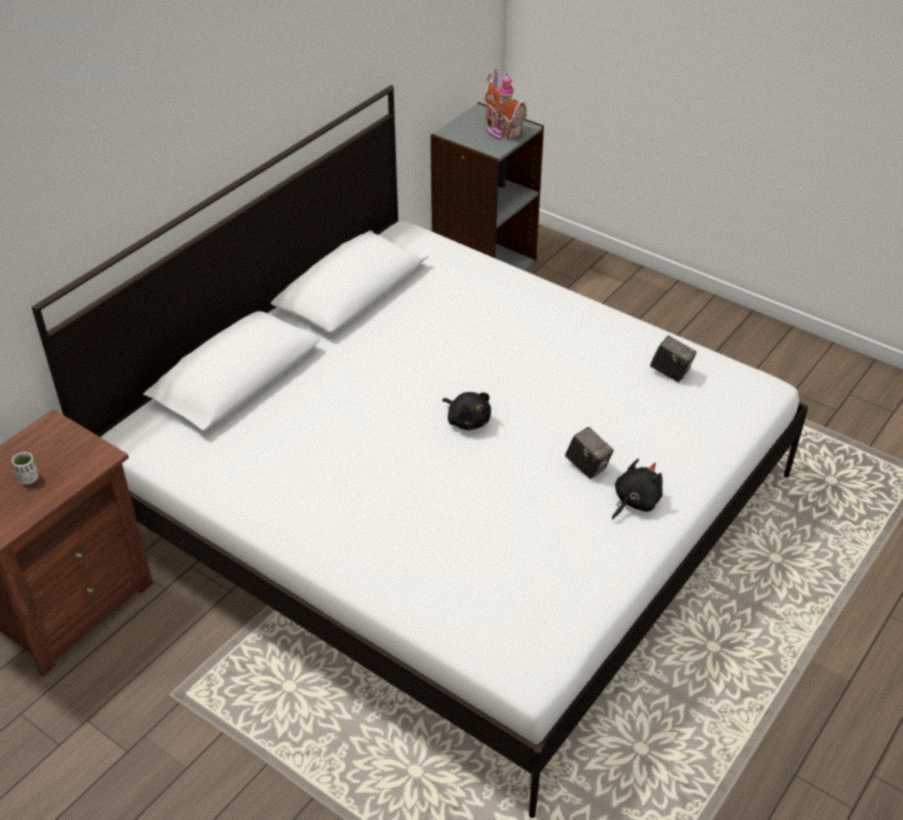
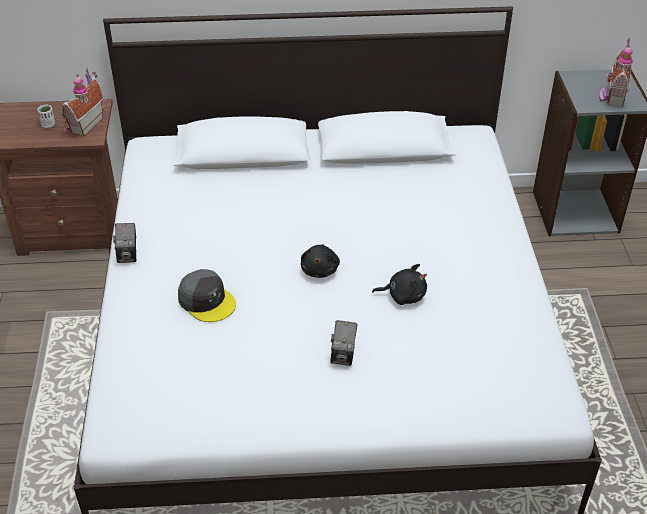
camera: 50 degrees right, 0 degrees up
(70, 451) = (83, 125): none -> toy house
(425, 514) = (207, 301): none -> grey cap
(634, 501) = (335, 400): black plush toy -> black plush toy (403, 295)
(670, 372) = (504, 345): camera -> camera (128, 255)

